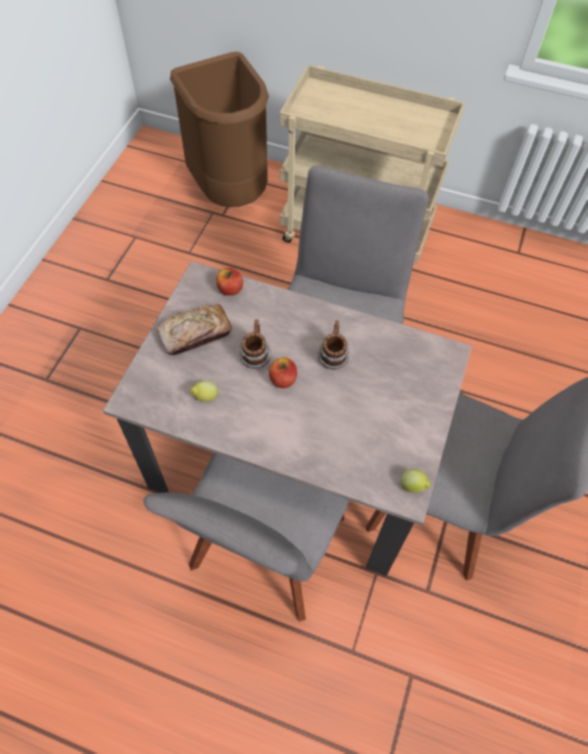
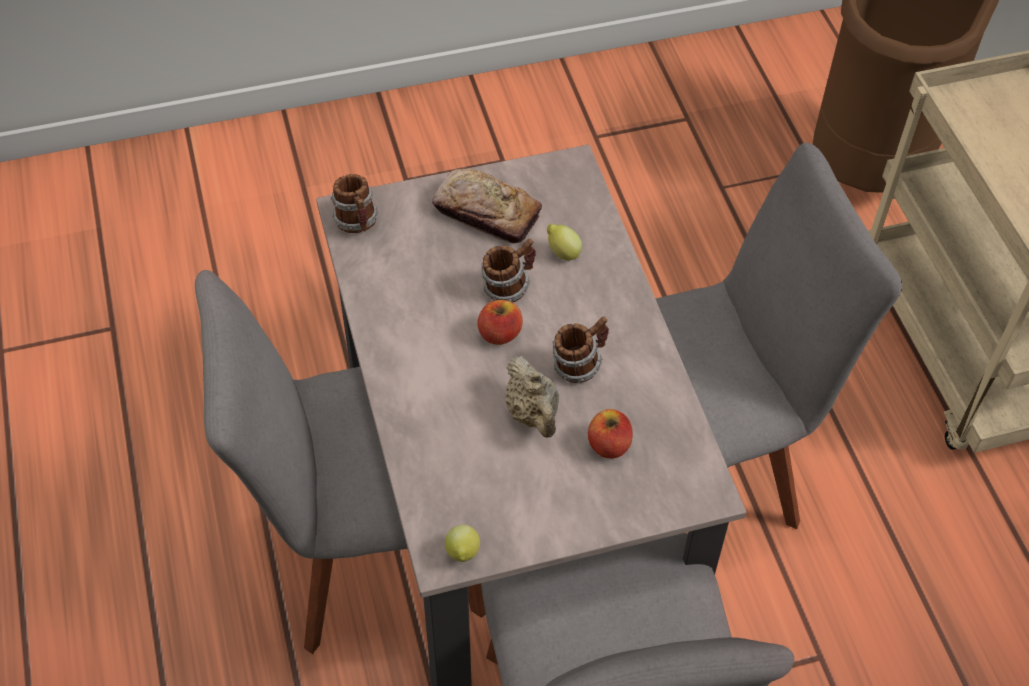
camera: 55 degrees right, 5 degrees down
(143, 400) = (357, 223): none -> mug
(205, 397) = (409, 275): lemon -> lemon (562, 253)
(230, 289) = (582, 205): apple -> apple (608, 445)
(348, 397) = (533, 414): none -> beige teapot

